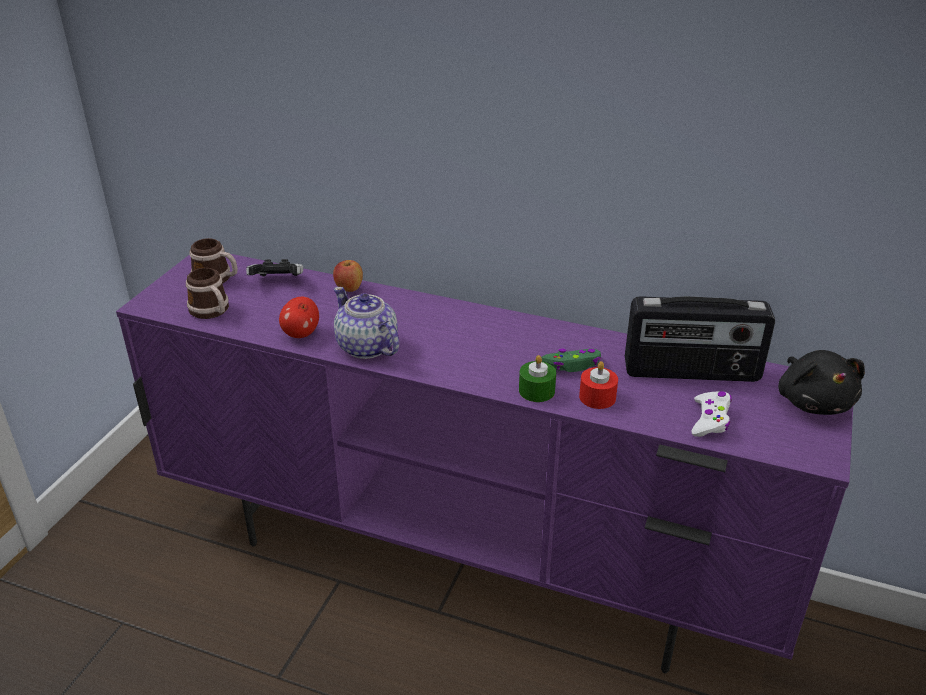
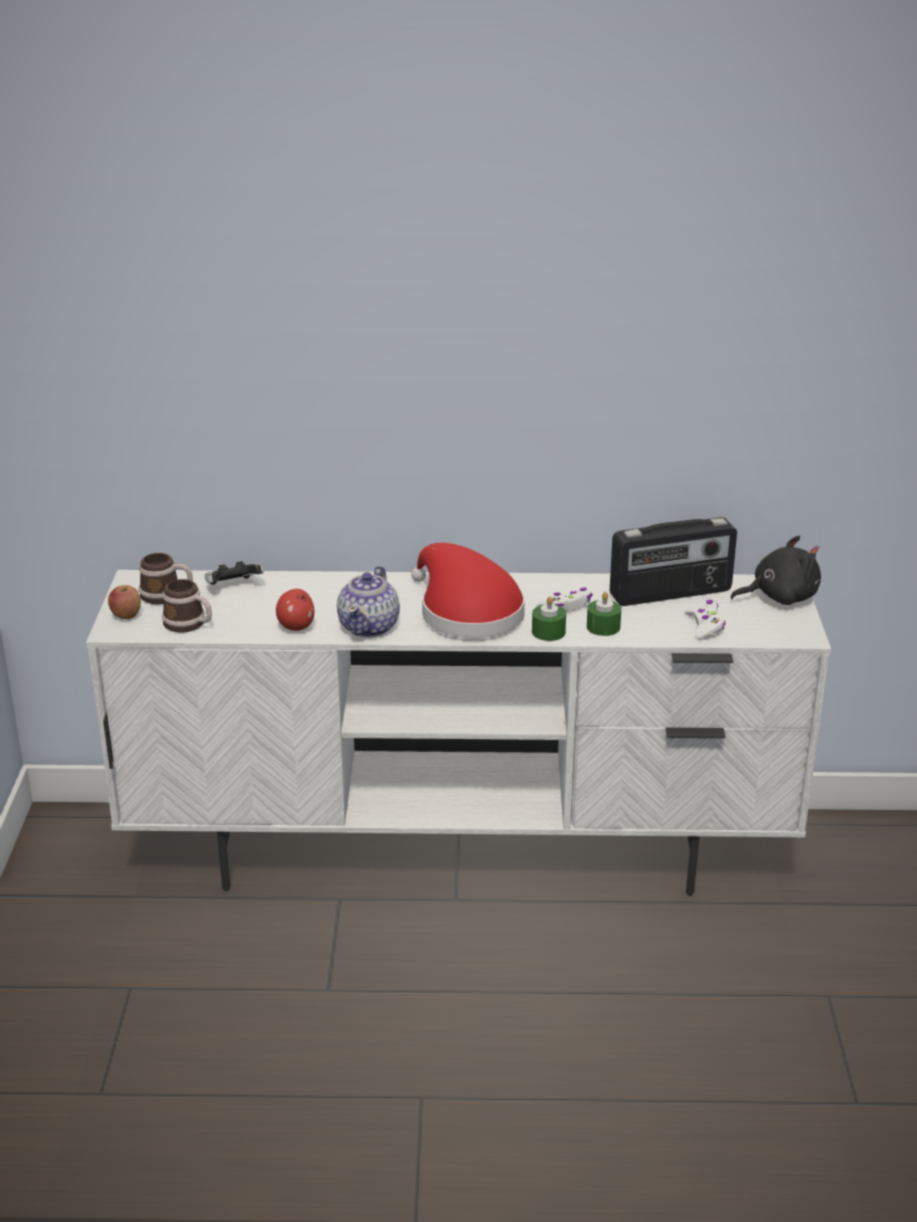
camera: 20 degrees left, 5 degrees down
(349, 288) = (311, 580): apple -> apple (126, 616)
(367, 347) = (370, 626): teapot -> teapot turned 105 degrees counterclockwise
(468, 350) = (466, 612): none -> red hat
(468, 563) = (462, 854): purple tv stand -> white tv stand
(572, 365) = (566, 606): green game controller -> white game controller
(597, 397) = (603, 627): red candle -> green candle
(813, 401) = (779, 597): black plush toy -> black plush toy turned 75 degrees counterclockwise

